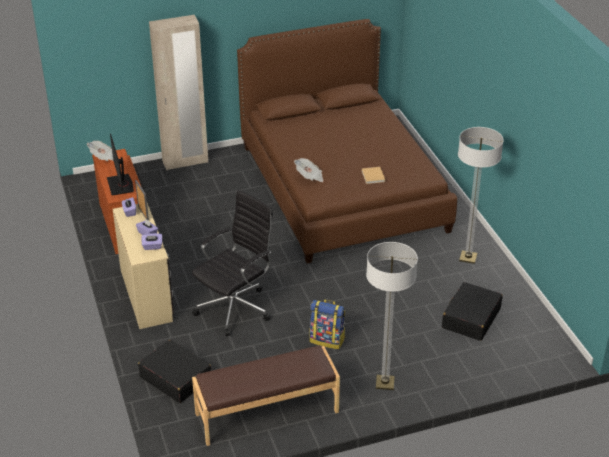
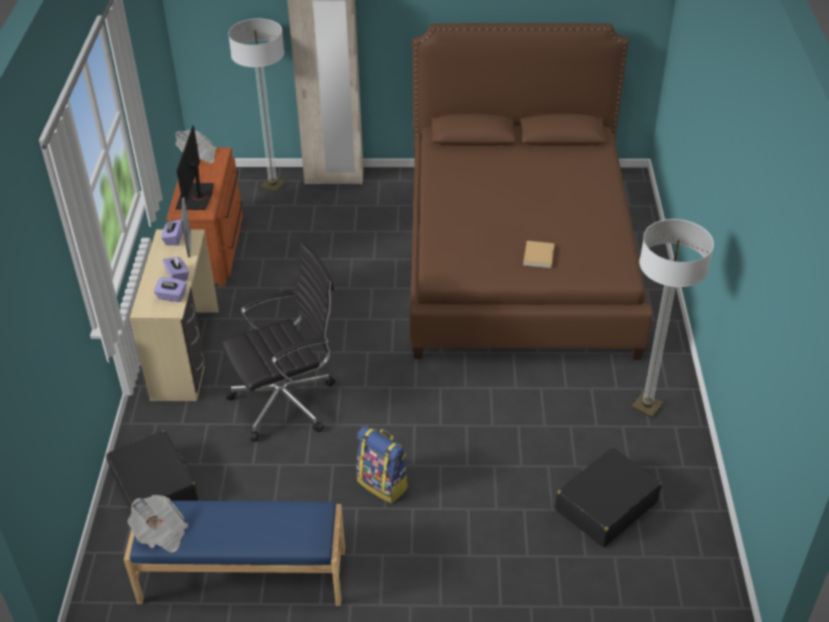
camera: 20 degrees right, 5 degrees up
(267, 413) = (243, 577): brown bench -> blue bench
(309, 177) = (448, 238): newspaper -> newspaper (160, 533)
(385, 383) = (429, 577): floor lamp -> floor lamp (273, 185)

